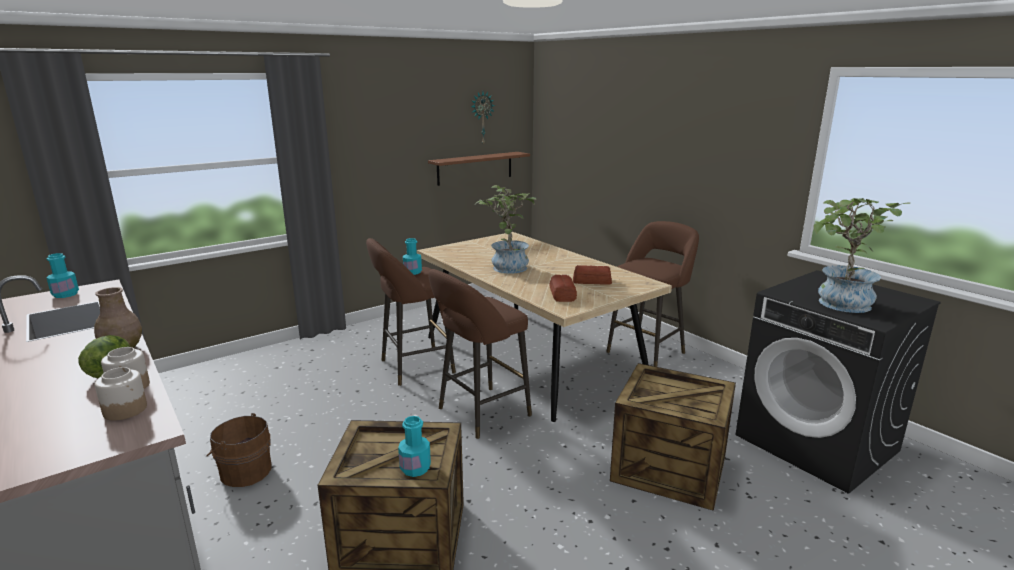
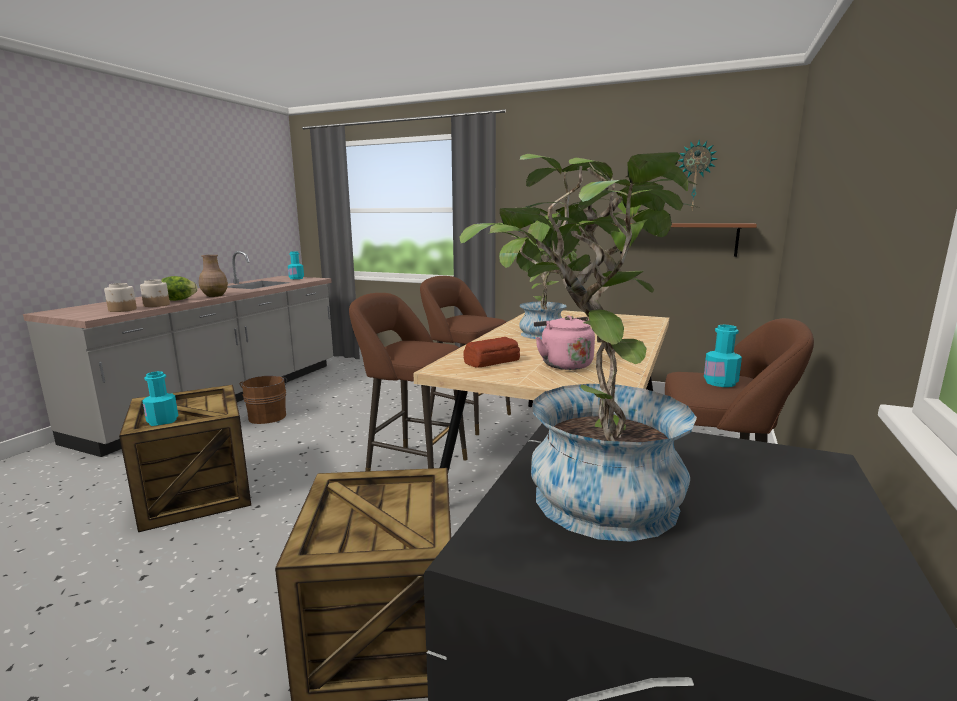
camera: 60 degrees right, 5 degrees down
(412, 272) = (473, 317): turquoise bottle -> turquoise bottle (720, 382)
(591, 281) = (563, 364): bread -> pink kettle

